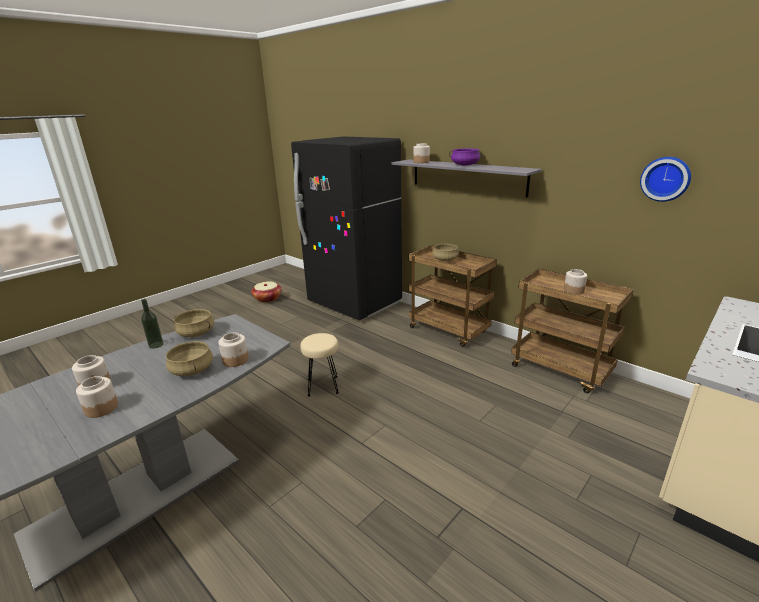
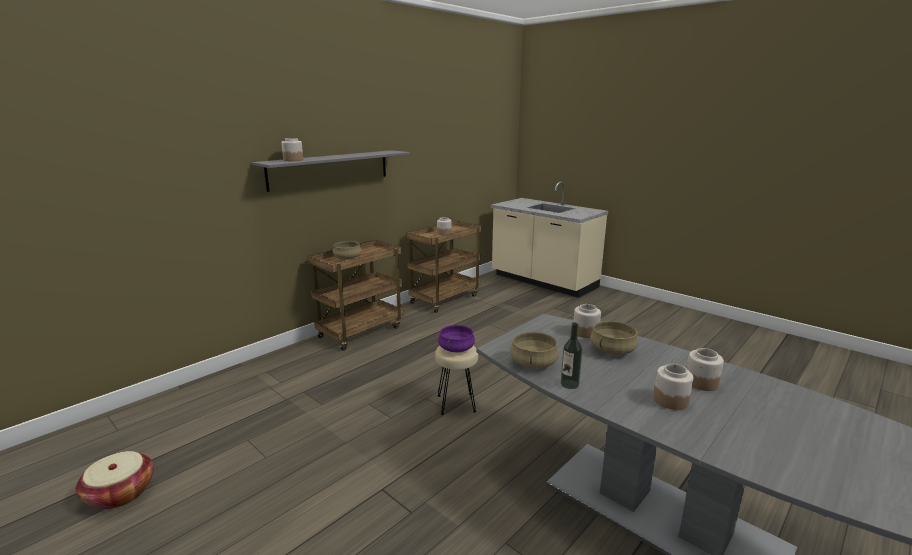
camera: 90 degrees left, 5 degrees down
(354, 303) = (239, 388): black fridge -> none
(465, 165) = (342, 155): purple cooking pot -> purple cooking pot (456, 349)
(665, 178) = (454, 145): wall clock -> none

